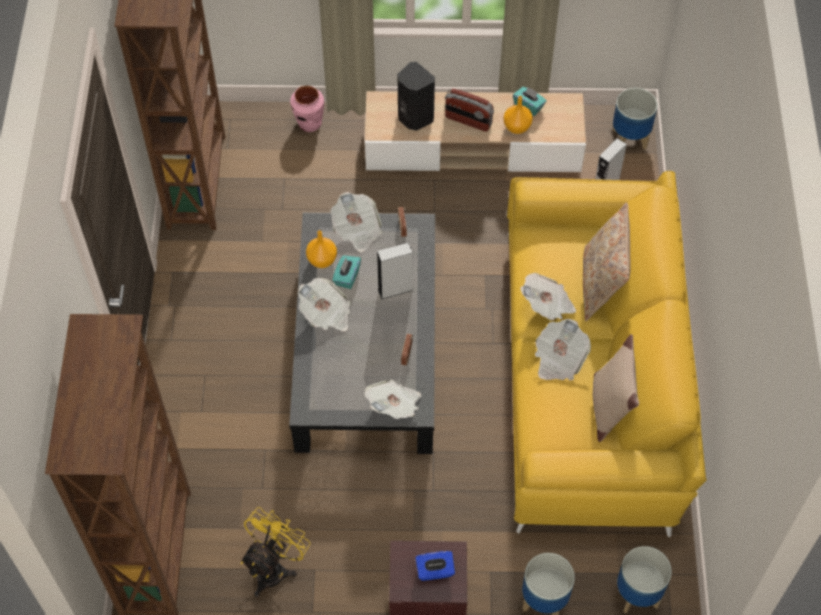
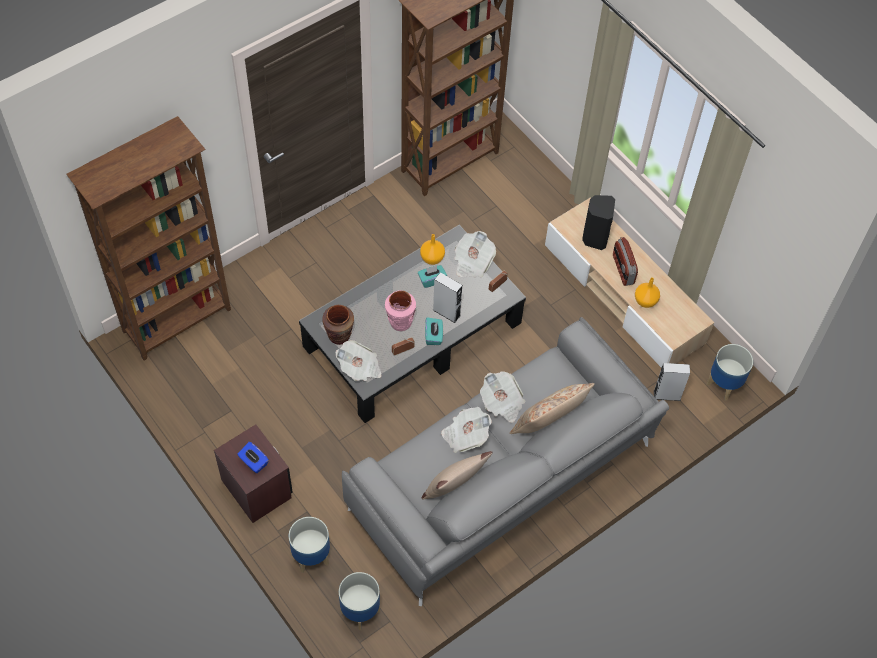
camera: 50 degrees right, 0 degrees up
(274, 567) = (216, 388): yellow fan -> none
(309, 123) = (552, 190): pink vase -> pink vase (400, 322)
(326, 314) = (394, 287): newspaper -> none
(341, 399) = (339, 336): none -> brown vase
(529, 106) = (670, 297): turquoise tissue box -> turquoise tissue box (433, 336)
(589, 376) = (502, 480): yellow sofa -> grey sofa

